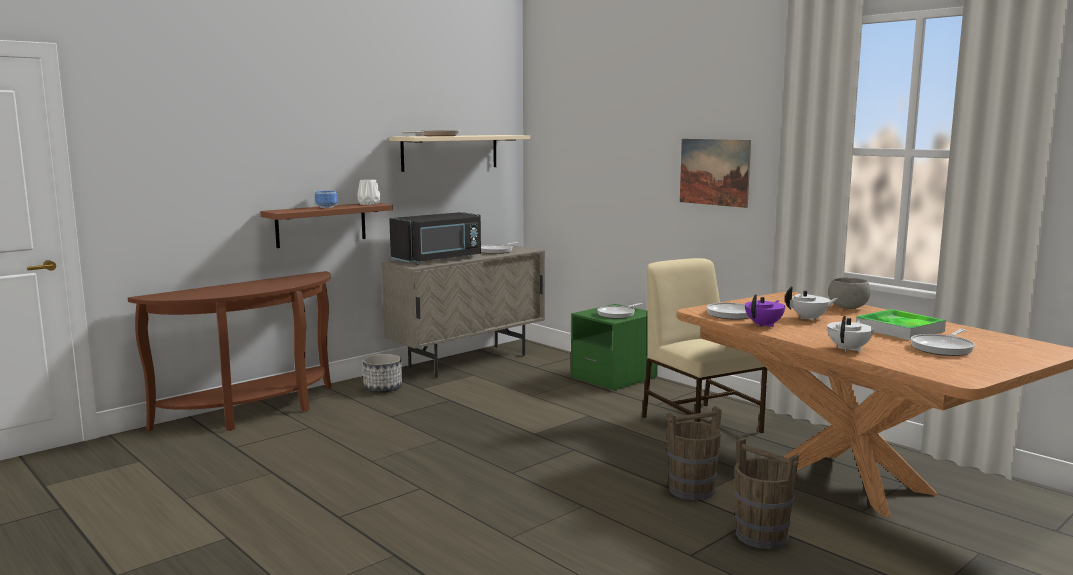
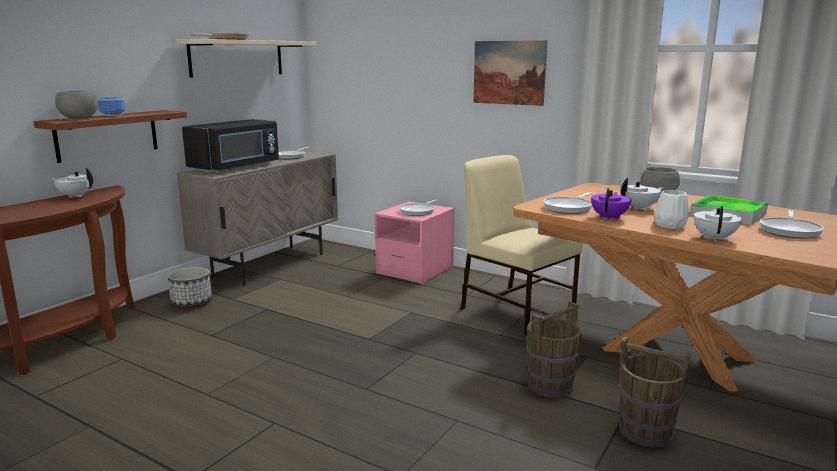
camera: 15 degrees left, 5 degrees up
(288, 278) = (75, 196): none -> white teapot
(297, 209) = (78, 118): none -> grey bowl
(369, 204) = (159, 111): white vase -> white vase (669, 225)
(614, 378) = (415, 270): green nightstand -> pink nightstand

